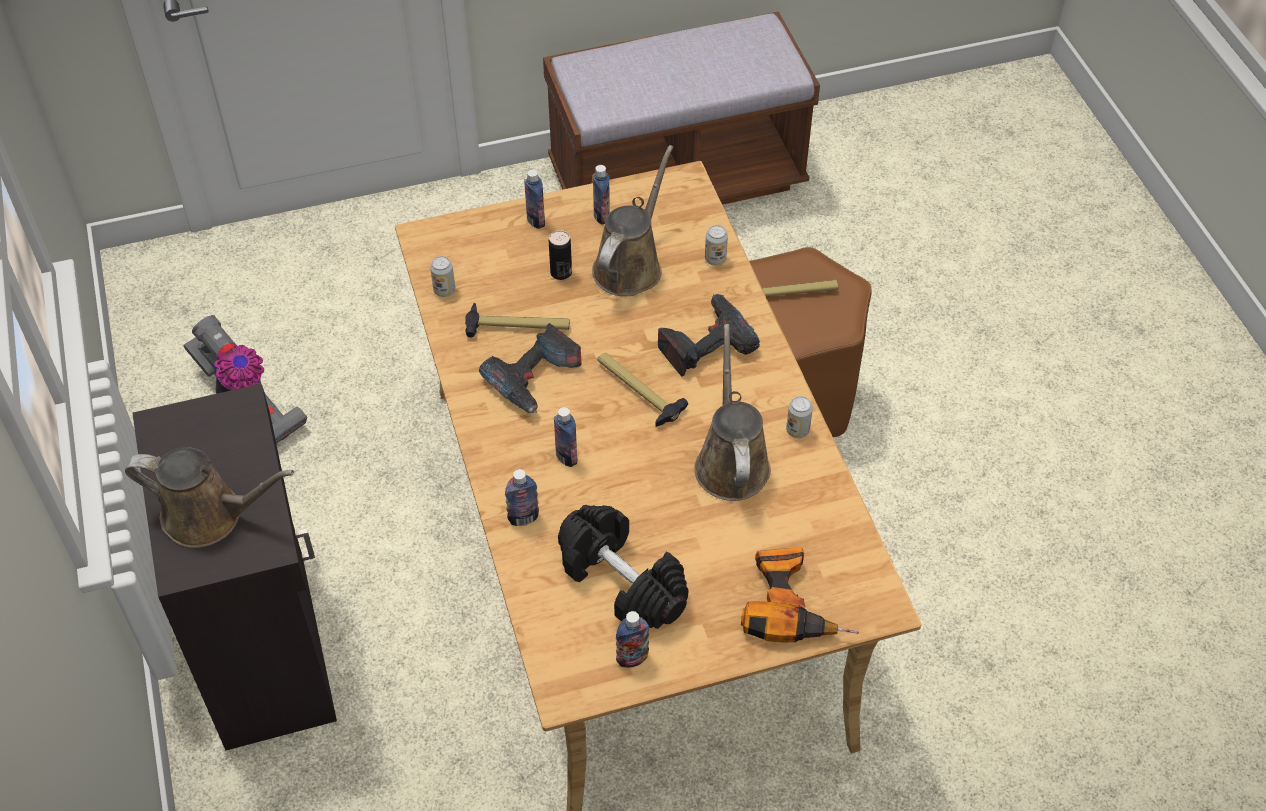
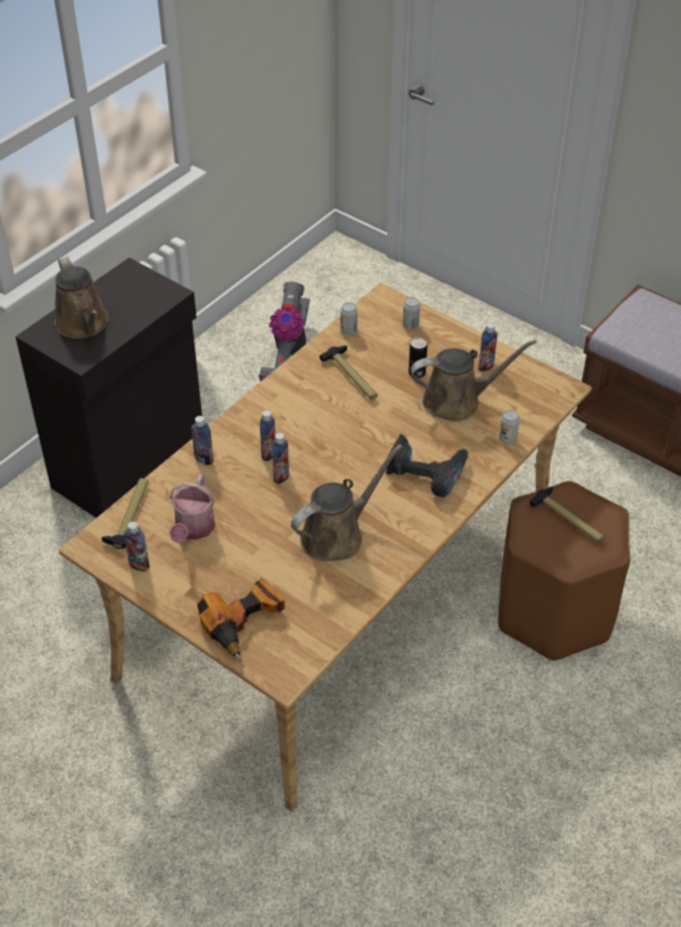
camera: 55 degrees right, 5 degrees down
(535, 220) = (449, 338): bottle -> bottle (281, 476)
(535, 379) = (317, 407): power drill -> none
(621, 582) = (193, 529): black dumbbell -> watering can
(637, 391) = (353, 459): hammer -> hammer (131, 516)
(797, 430) = (396, 556): can -> can (410, 325)

